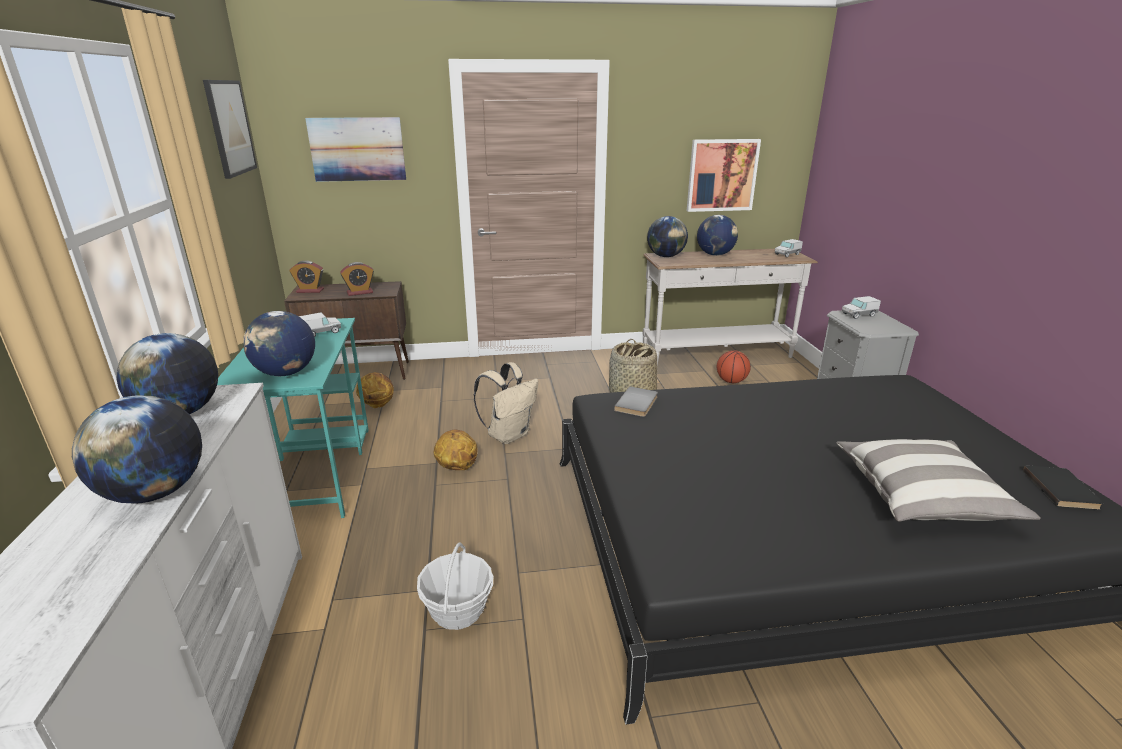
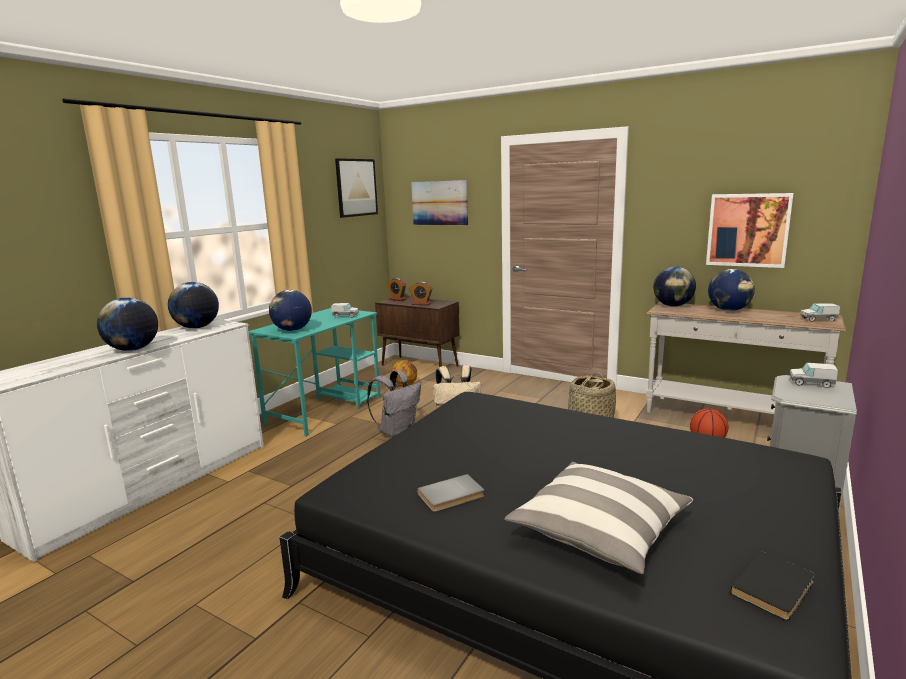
camera: 40 degrees right, 10 degrees down
(456, 467) = (397, 432): basketball -> grey backpack
(458, 610) = (290, 501): basket -> none
(638, 404) = (495, 405): grey book -> grey book (452, 496)

